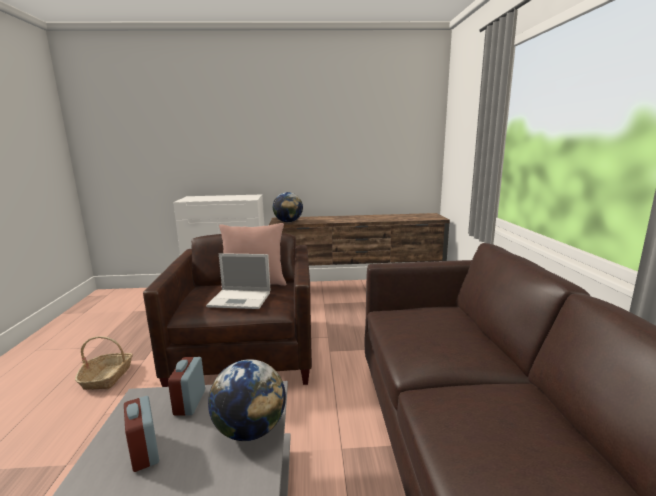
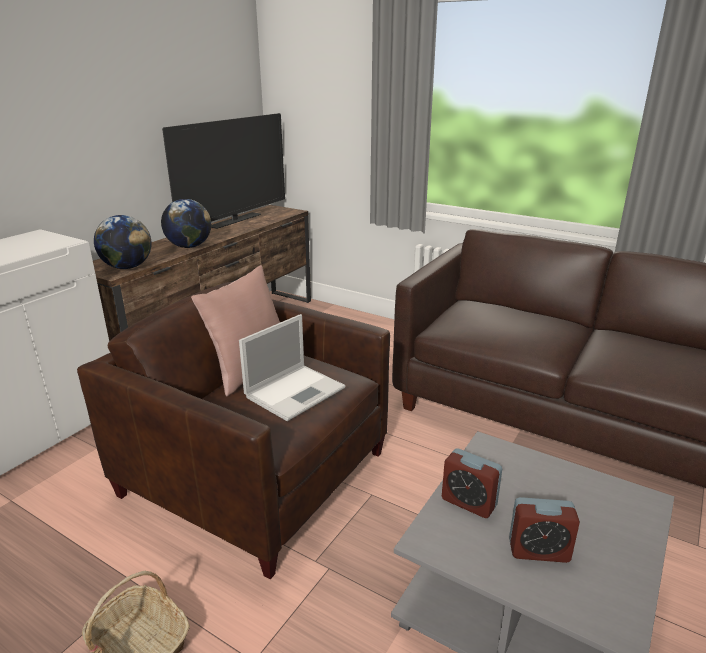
camera: 55 degrees left, 10 degrees up
(250, 430) = (544, 474): globe -> globe (189, 246)
(391, 216) = (235, 221): none -> television

